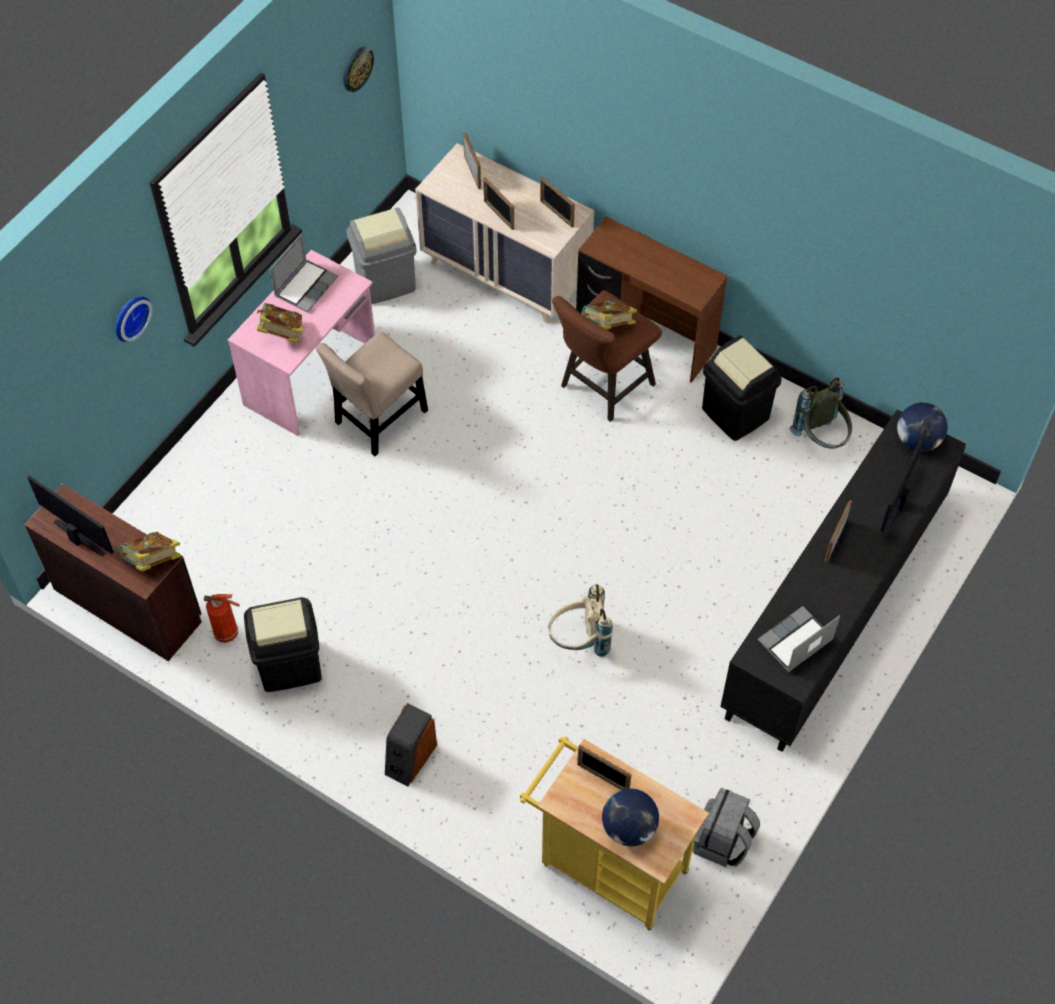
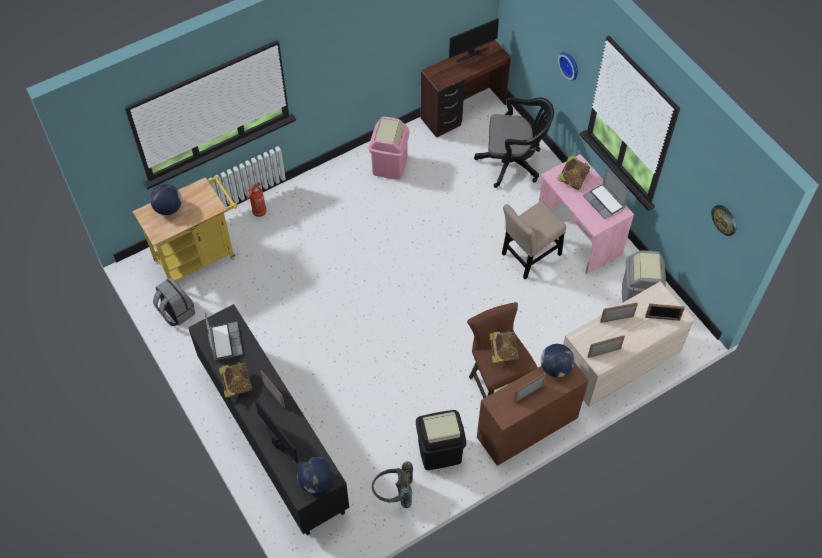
camera: 115 degrees right, 0 degrees up
(152, 561) = (441, 78): book -> book (237, 385)
(210, 498) = (513, 163): none -> black office chair
(228, 633) = (423, 146): fire extinguisher -> fire extinguisher (259, 212)
(289, 665) = (389, 165): black trash can -> pink trash can
(378, 420) = (529, 256): beige chair -> beige chair turned 105 degrees counterclockwise
(410, 758) = (307, 197): speaker -> none
(579, 641) = (328, 297): beige backpack -> none
(603, 778) = (201, 208): picture frame -> picture frame (528, 393)
(609, 252) = (555, 368): none -> globe

